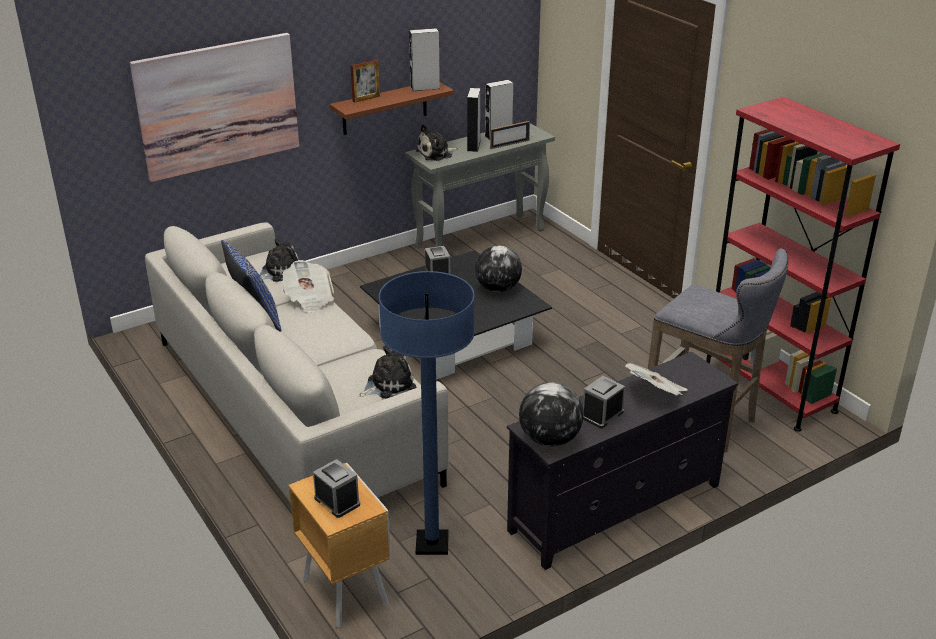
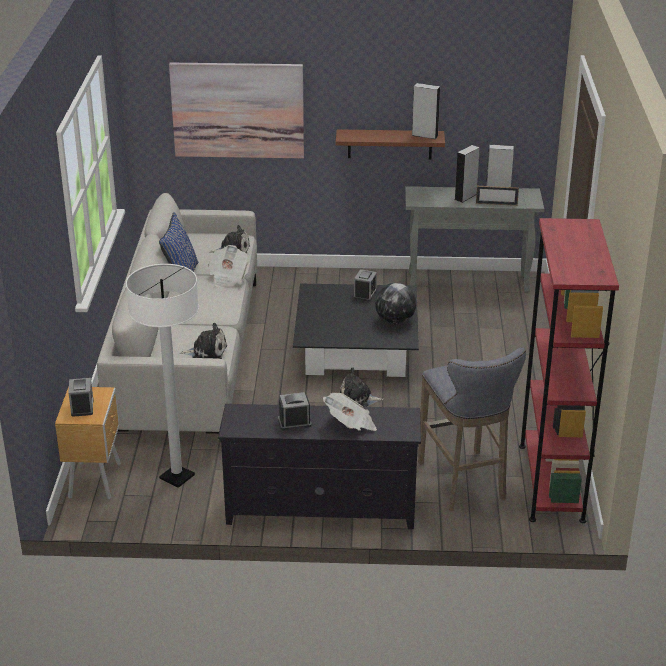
camera: 35 degrees right, 0 degrees up
(366, 99) = (368, 132): picture frame -> none
(432, 543) = (177, 477): blue floor lamp -> white floor lamp
(436, 154) = (427, 195): plush toy -> plush toy (357, 399)
(549, 439) = (239, 422): globe -> none

